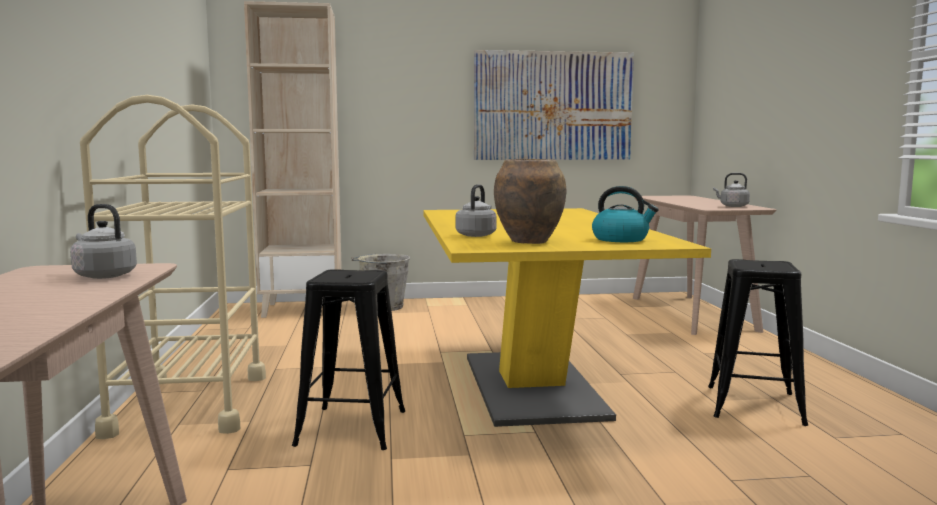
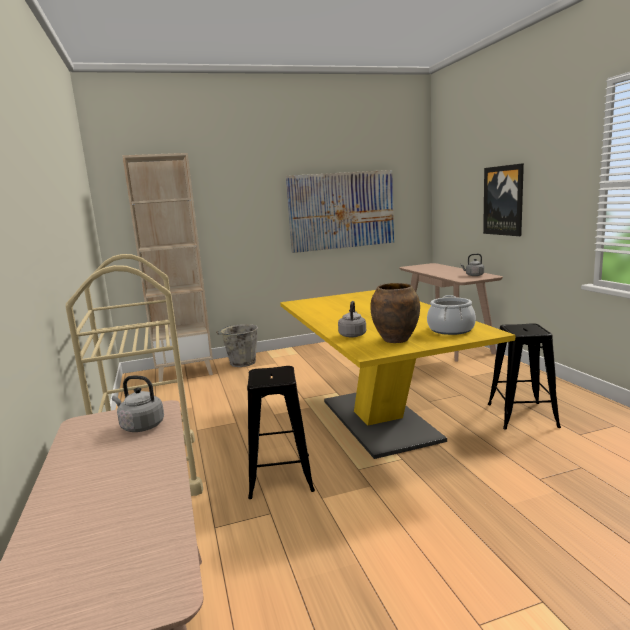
camera: 10 degrees left, 5 degrees up
(621, 239) = (450, 330): kettle -> cooking pot
(784, 93) = (503, 200): none -> picture

